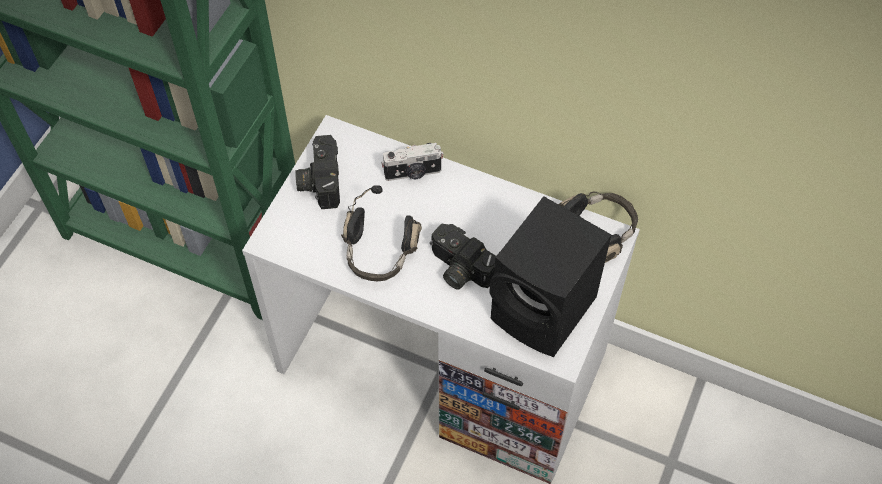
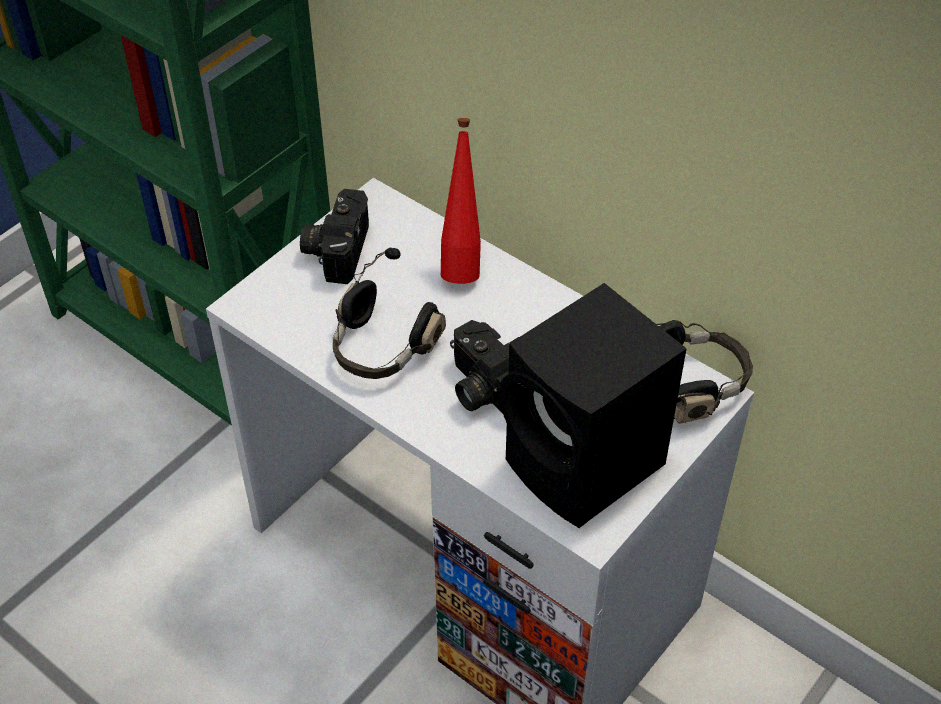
camera: 15 degrees right, 10 degrees down
(413, 173) = (461, 264): camera -> red bottle

